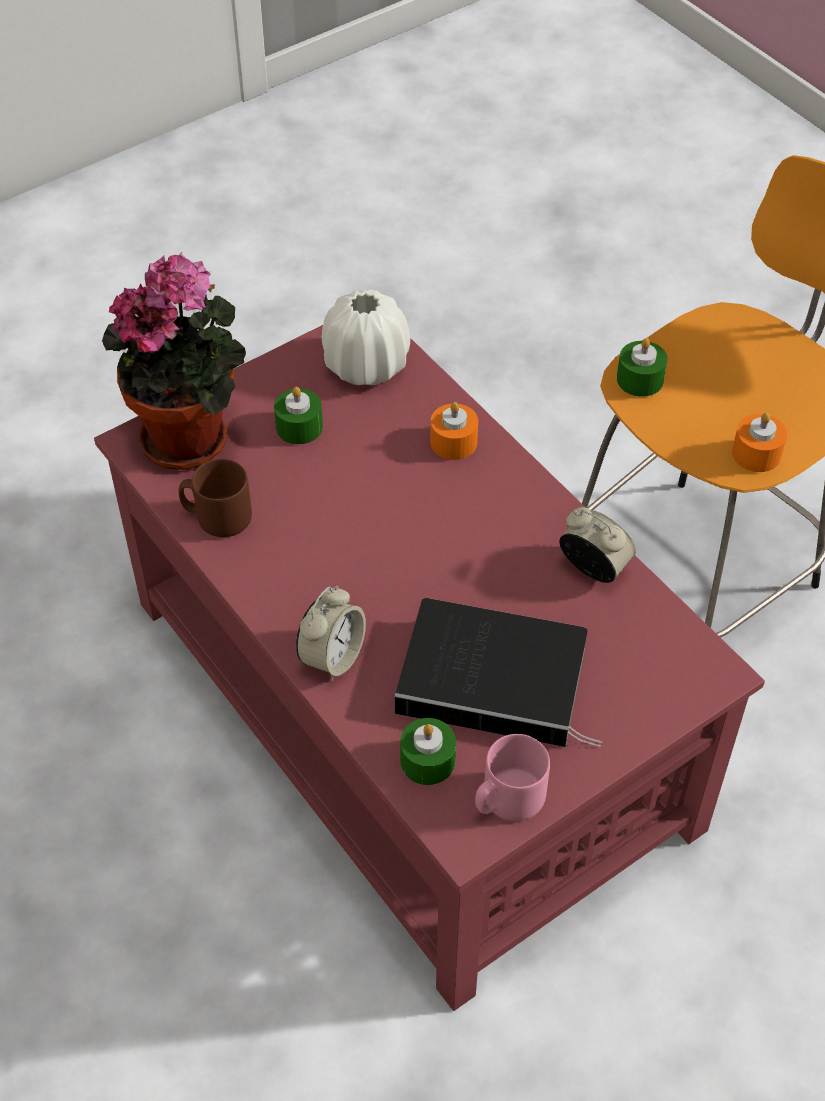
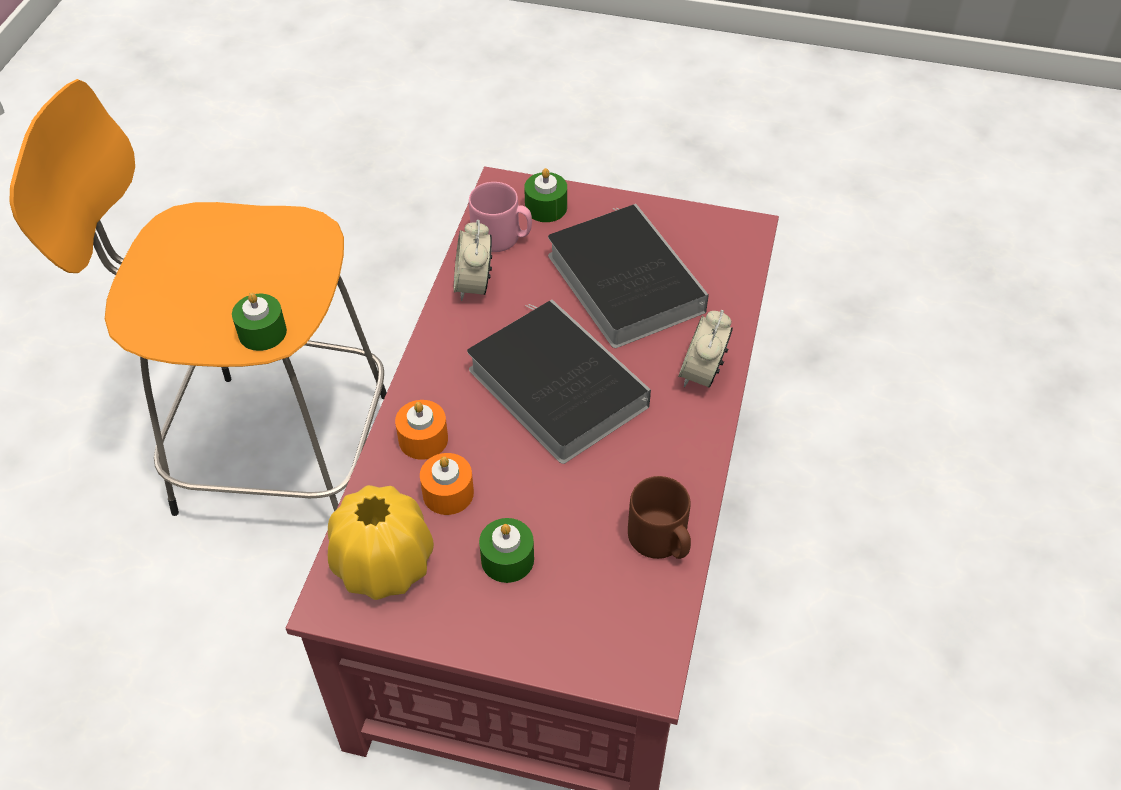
camera: 130 degrees left, 0 degrees up
(192, 436) = (597, 634): potted plant -> none
(332, 657) = (702, 373): alarm clock -> alarm clock turned 60 degrees counterclockwise
(366, 365) = (384, 564): white vase -> yellow vase
(426, 549) = (552, 385): none -> book
(427, 760) = (719, 276): green candle -> green candle (546, 207)
(507, 799) = (700, 226): pink mug -> pink mug (502, 237)
(756, 453) = (292, 230): orange candle -> orange candle (448, 493)

